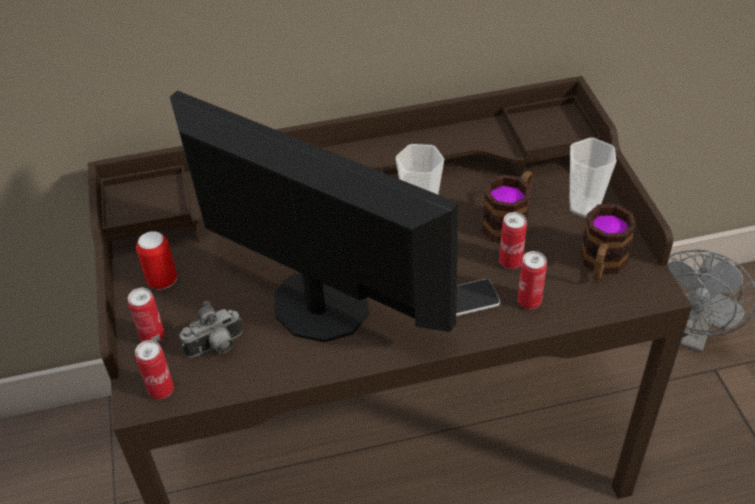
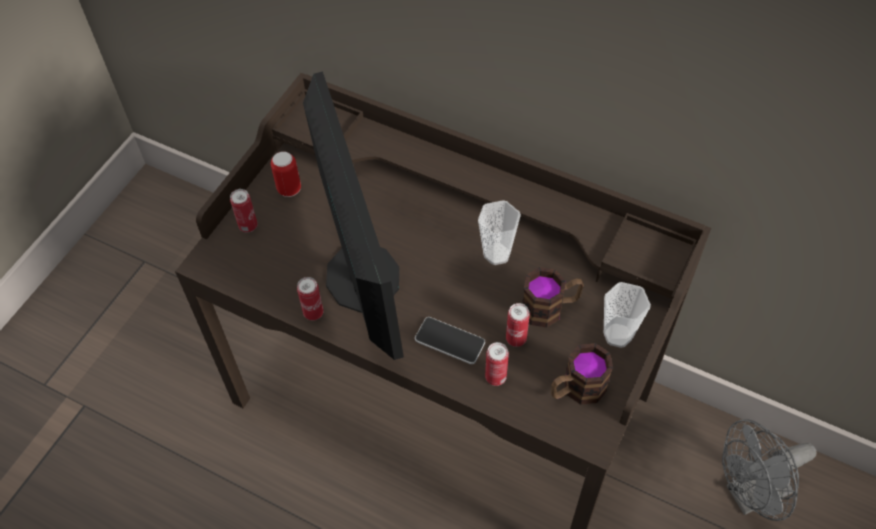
camera: 40 degrees right, 10 degrees up
(161, 390) = (220, 265): can -> can (313, 313)
(216, 347) = (275, 260): camera -> none

